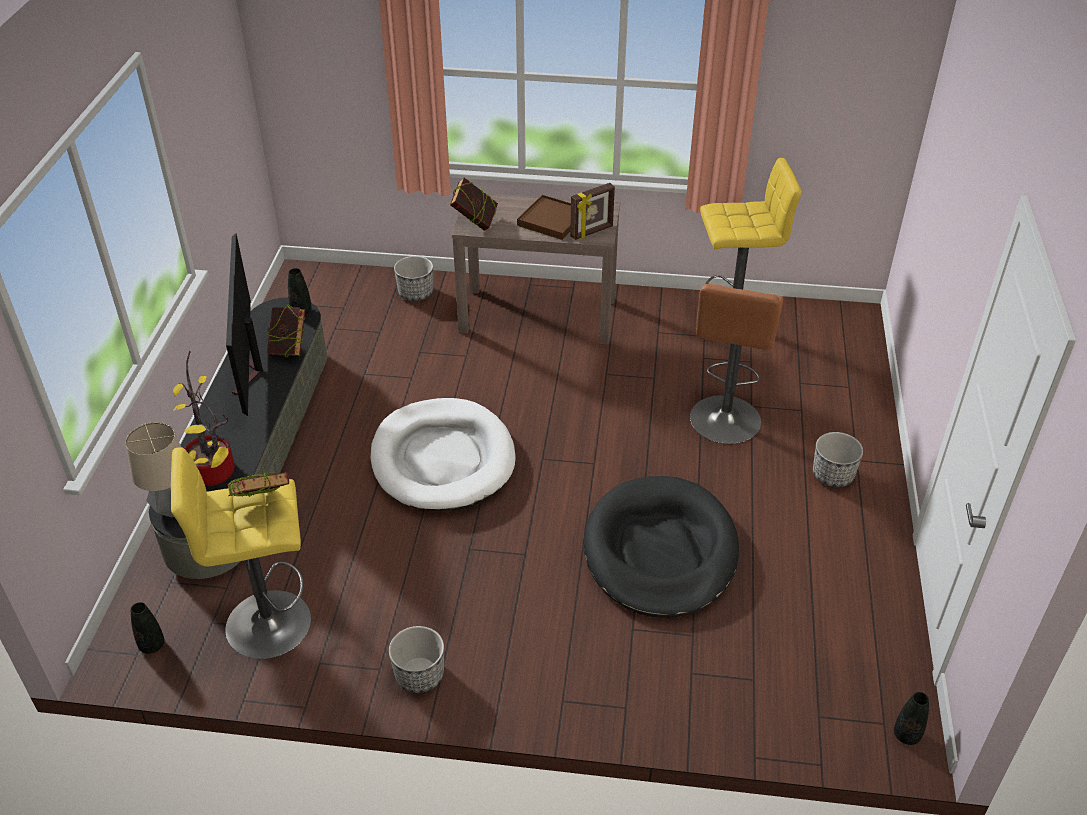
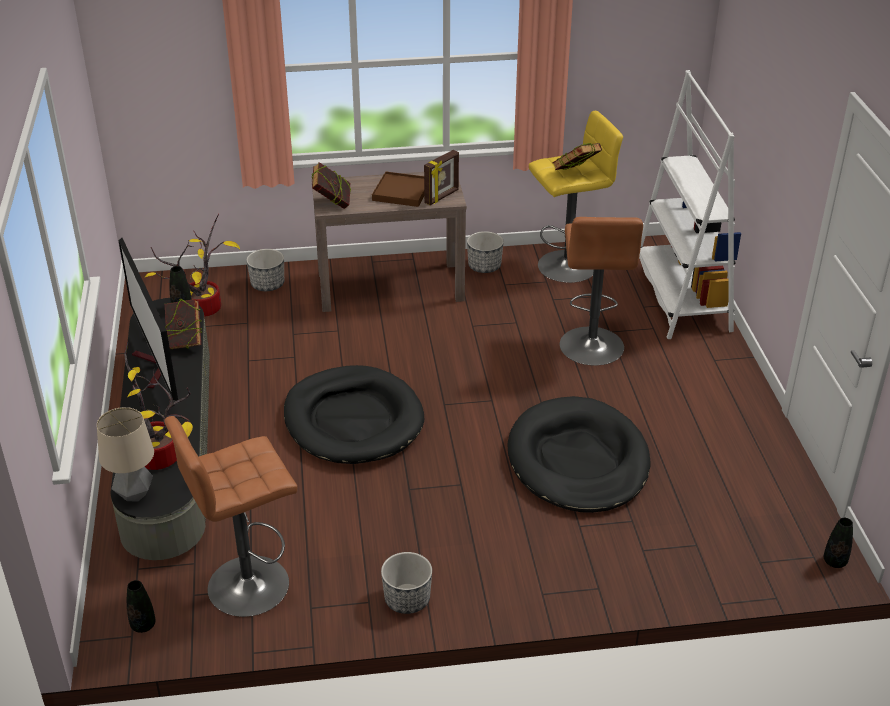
camera: 15 degrees left, 5 degrees down
(262, 505) = (249, 460): book -> book (575, 174)
(267, 624) = (247, 585): yellow stool -> brown stool
(344, 307) = (203, 306): none -> potted plant
(442, 459) = (353, 420): white dog bed -> black dog bed
(833, 475) = (699, 375): planter -> planter (484, 266)
(846, 379) = (681, 297): none -> white bookcase

